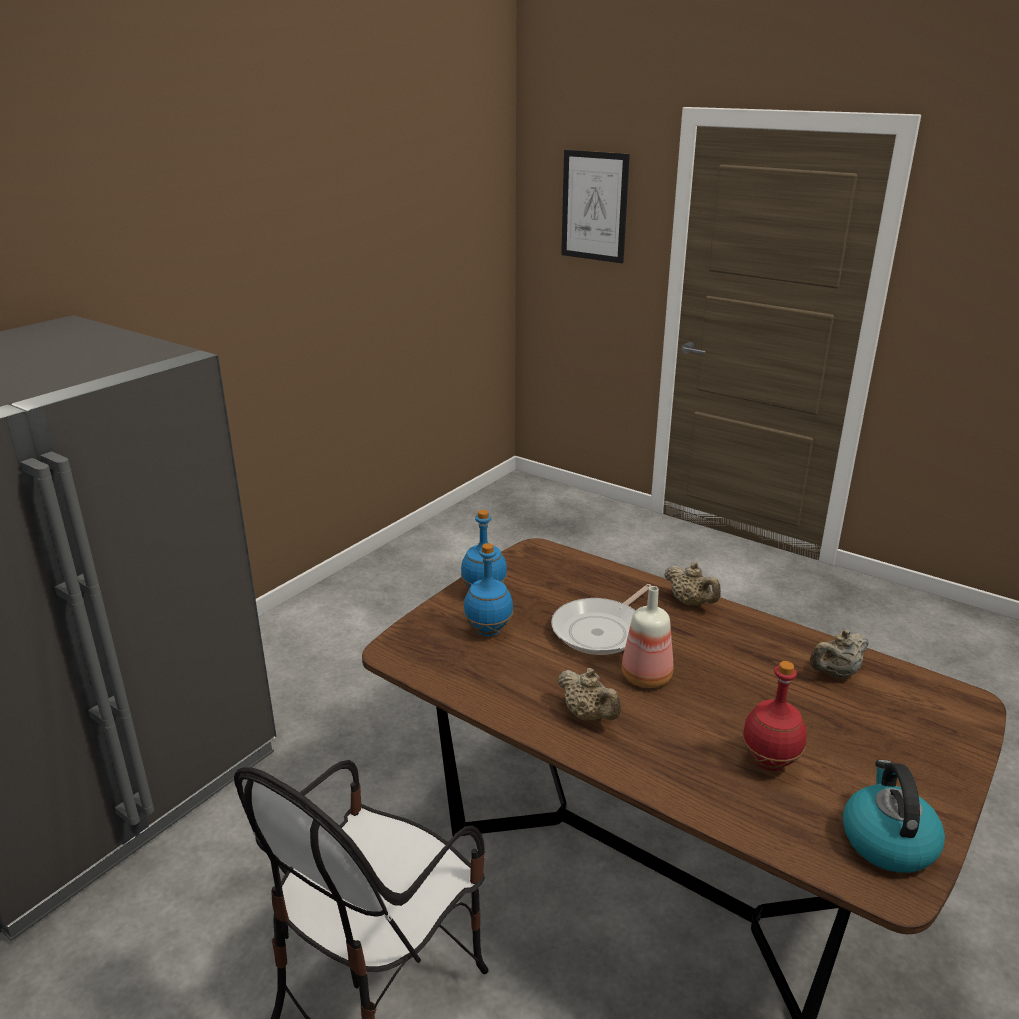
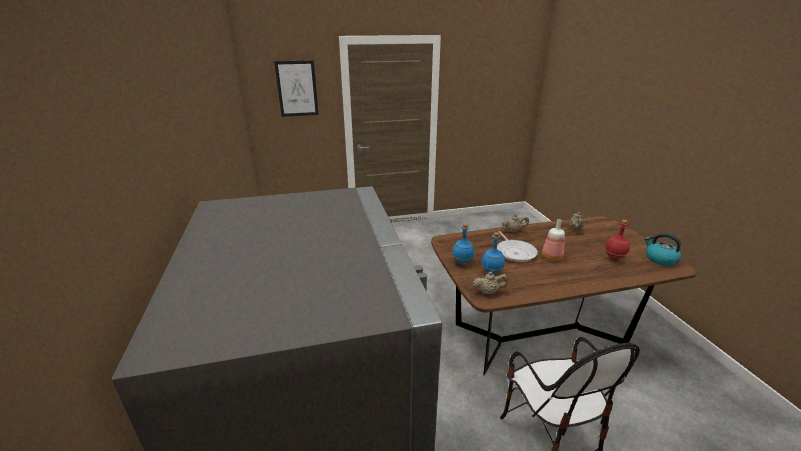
camera: 50 degrees left, 0 degrees up
(588, 715) = (566, 276): beige teapot -> beige teapot (489, 292)

